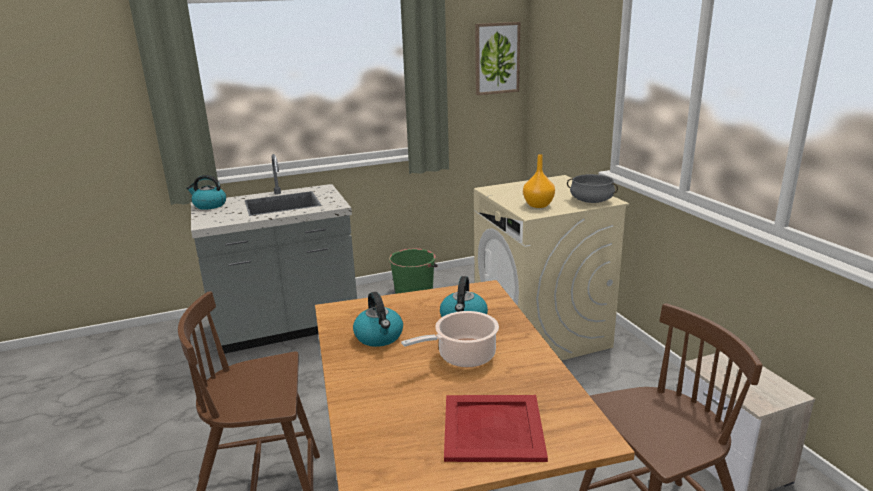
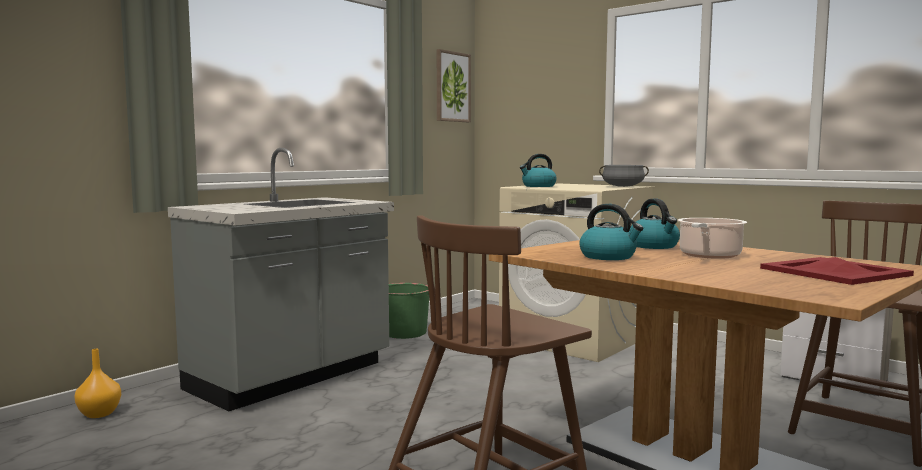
camera: 30 degrees left, 15 degrees down
(209, 205) = (204, 206): kettle -> kettle (538, 186)
(538, 205) = (587, 188): orange vase -> orange vase (99, 413)

